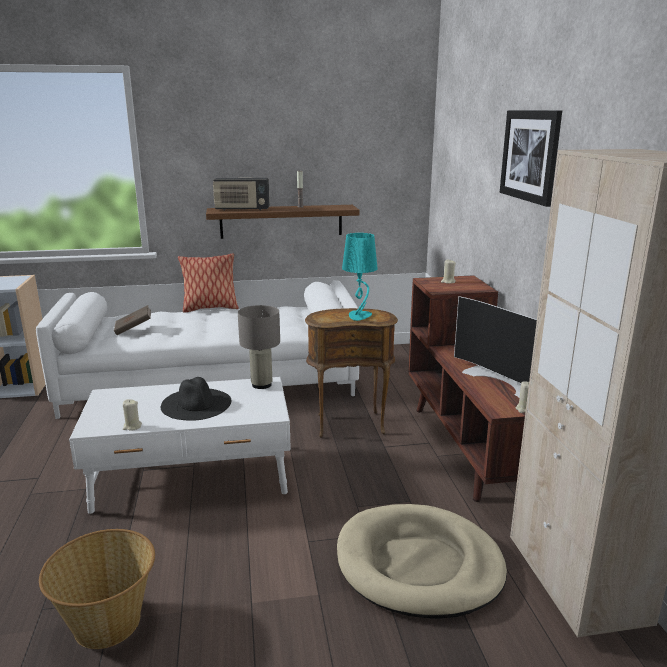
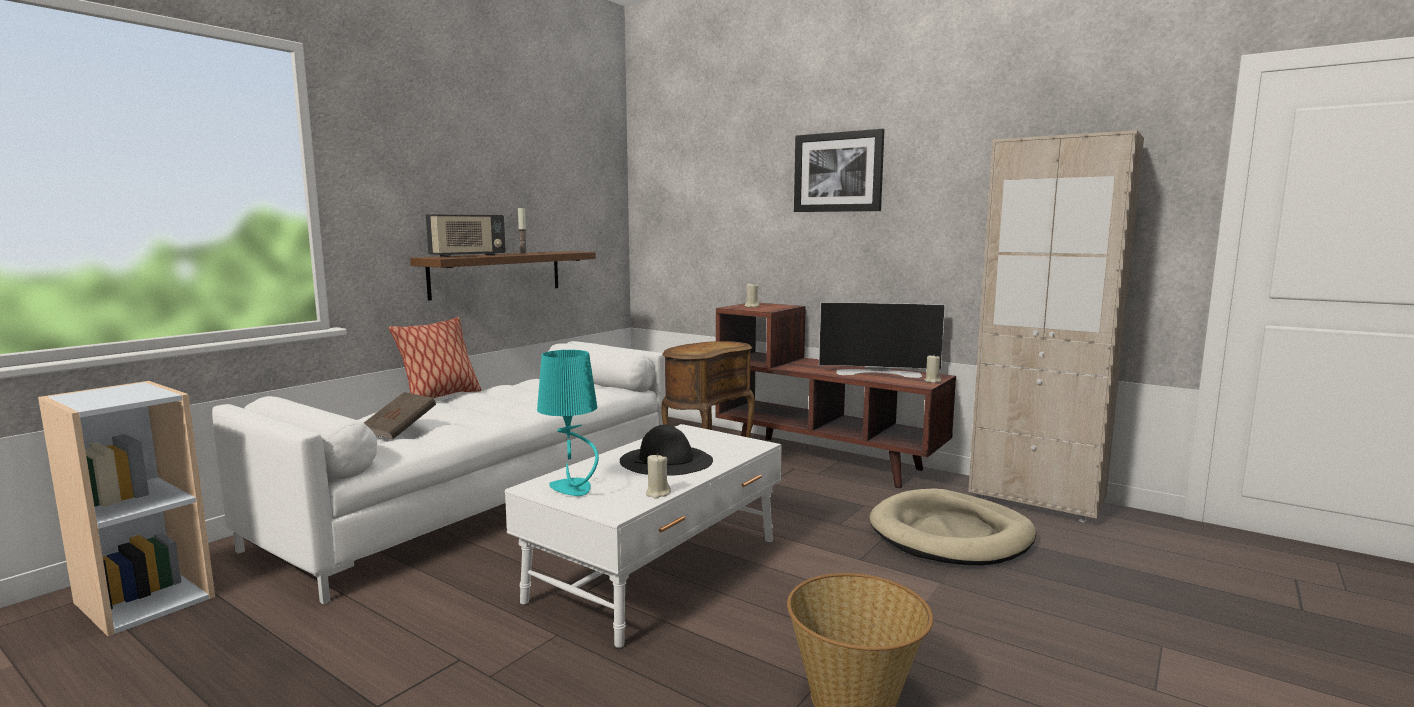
camera: 45 degrees left, 10 degrees down
(261, 385) = (684, 432): grey table lamp -> none
(359, 316) = (715, 346): turquoise table lamp -> turquoise table lamp (573, 489)

